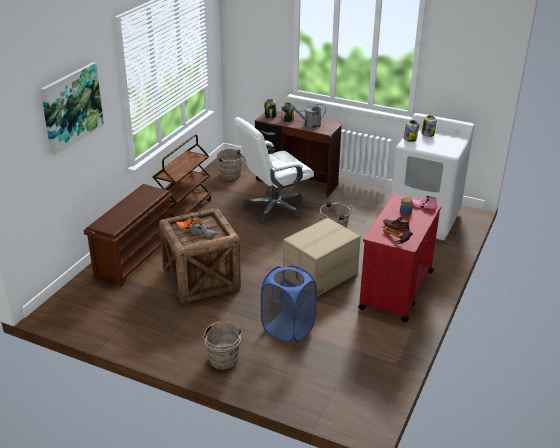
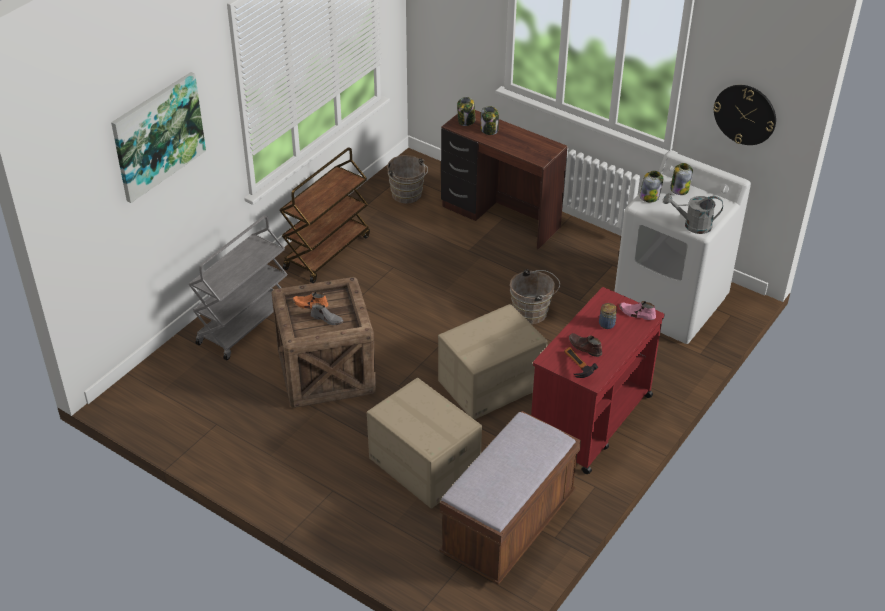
camera: 10 degrees right, 10 degrees up
(134, 257) = (244, 324): brown shoe rack -> grey cart
(223, 361) = (327, 503): brown bucket -> none
(274, 208) = (456, 260): white office chair -> none
(287, 329) = (423, 465): blue laundry basket -> cardboard box
(309, 124) = (518, 143): grey watering can -> grey watering can (692, 225)
(361, 360) = (508, 526): none -> brown bench
(464, 80) = (745, 114): none -> wall clock

